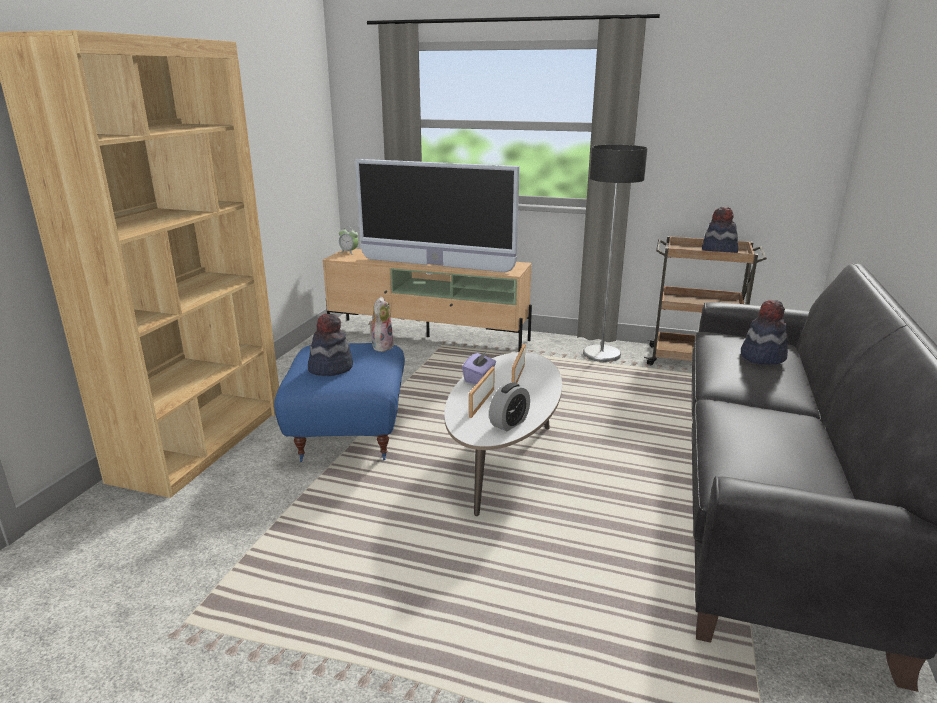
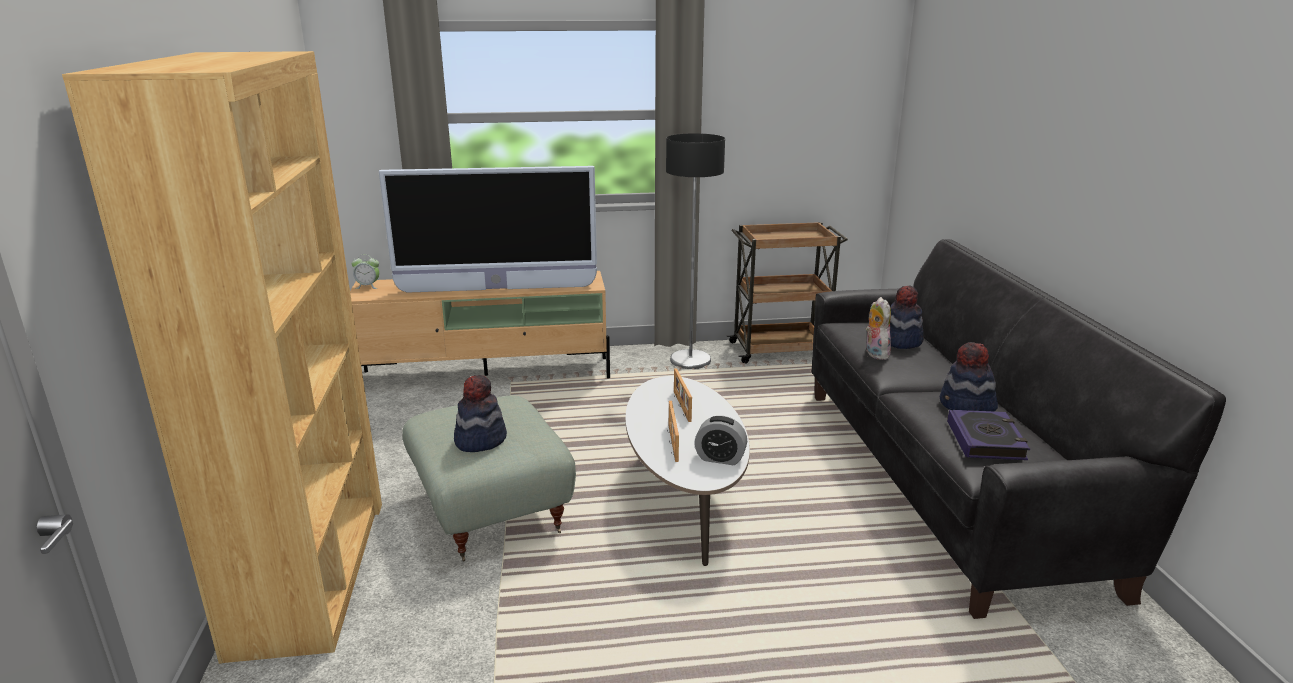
camera: 25 degrees left, 0 degrees up
(347, 432) = (489, 511): blue ottoman -> grey ottoman
(381, 346) = (508, 401): plush toy -> plush toy (874, 353)
(479, 378) = (645, 416): purple tissue box -> none
(509, 423) = (720, 458): alarm clock -> alarm clock turned 90 degrees clockwise
(718, 252) = (797, 237): hat -> hat (966, 406)
(761, 459) = (986, 440): none -> book

